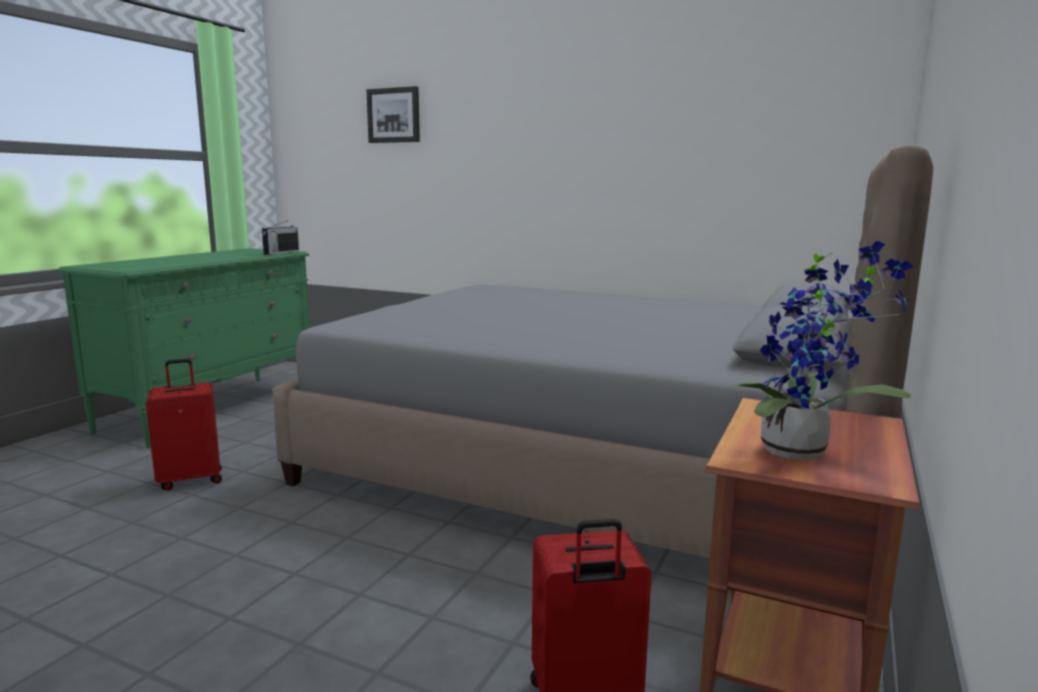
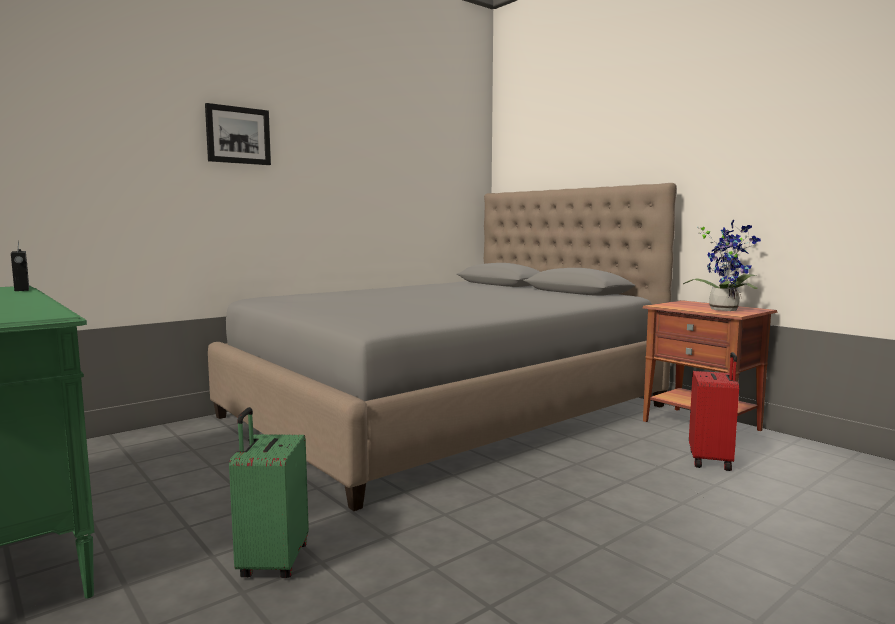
camera: 65 degrees left, 5 degrees down
(191, 479) = (272, 562): red suitcase -> green suitcase
(394, 115) = (89, 114): picture -> picture (238, 135)

